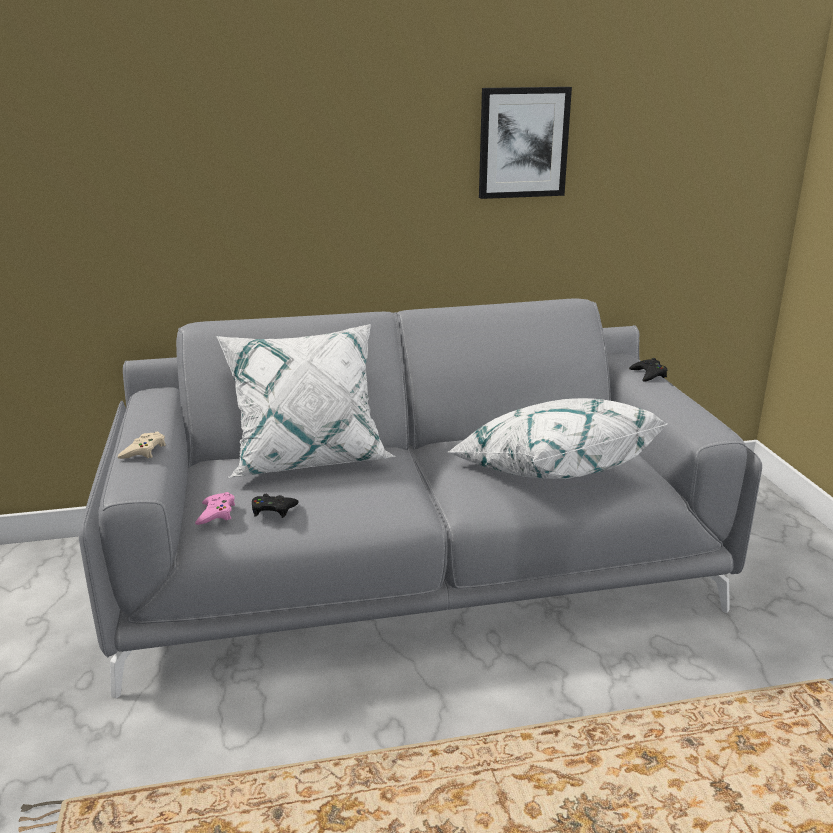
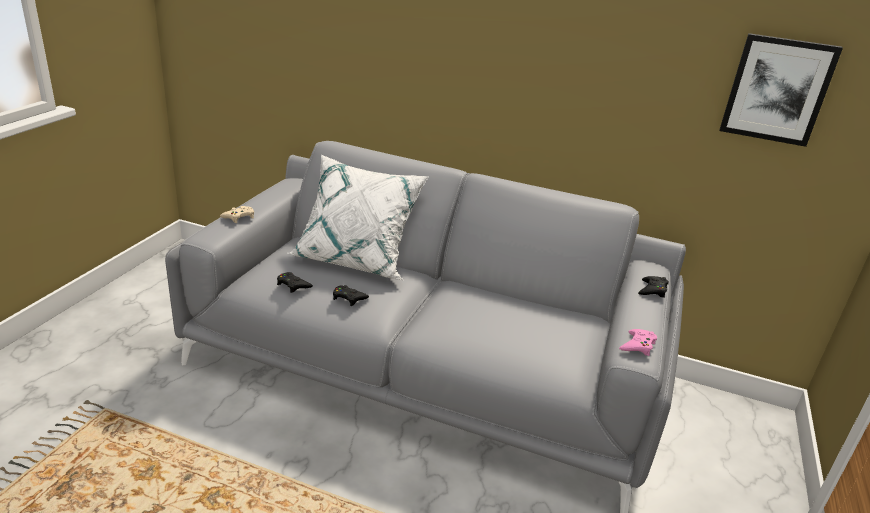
camera: 30 degrees right, 5 degrees up
(216, 513) = (261, 274): pink game controller -> pink game controller (637, 345)
(355, 497) = (348, 298): none -> black game controller
(523, 142) = (609, 59): picture -> picture (777, 89)
(550, 471) = (503, 335): white pillow -> none

